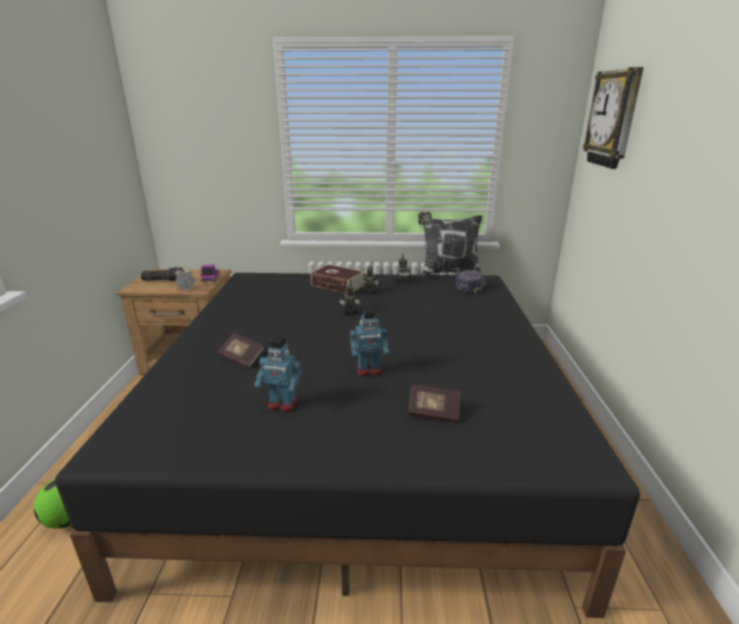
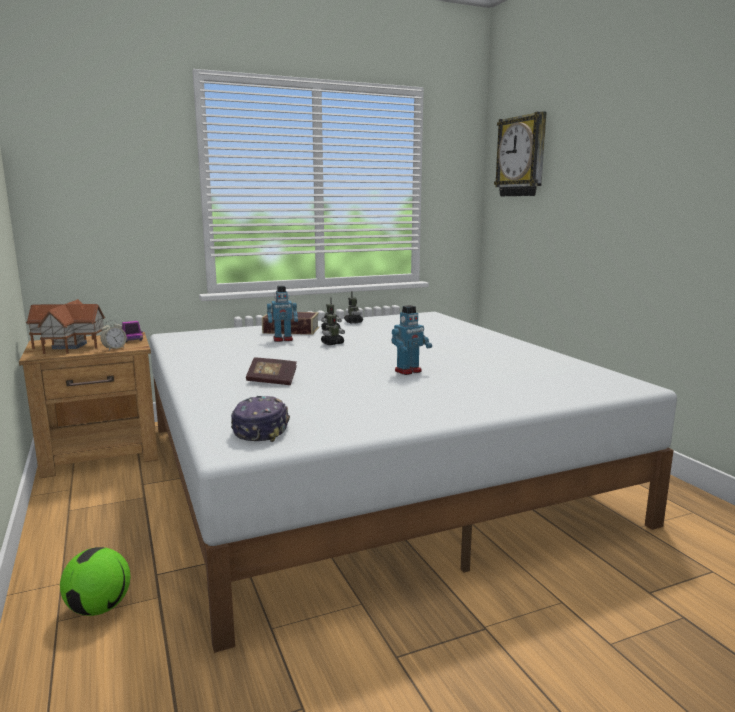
camera: 25 degrees left, 10 degrees down
(164, 280) = (70, 346): flashlight -> toy house
(282, 405) = (362, 398): toy robot -> toy robot (283, 339)
(360, 432) = (368, 470): black bed -> white bed
(433, 412) = (496, 382): book -> none
(448, 272) = (387, 313): pillow -> none
(470, 287) = (421, 319): cap -> cap (261, 429)

